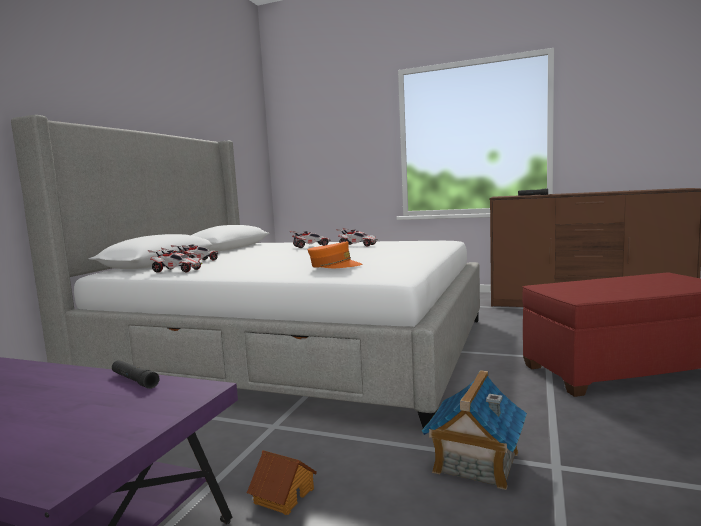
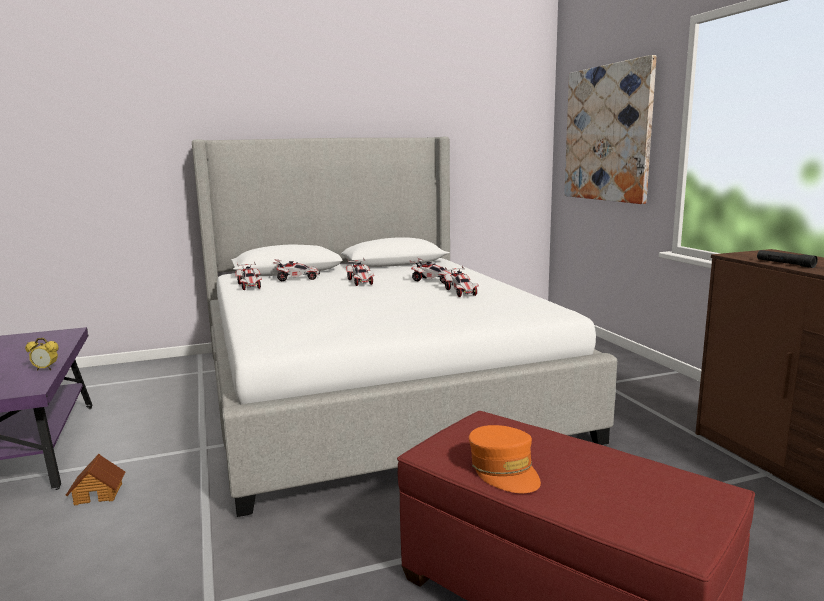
camera: 50 degrees right, 5 degrees up
(134, 380) = (45, 369): black flashlight -> alarm clock
(264, 254) = (360, 282): none -> toy car
(331, 145) = (607, 133): none -> picture
(334, 265) = (288, 317): orange cap -> orange cap (504, 470)
(475, 462) = (192, 557): toy house -> none

